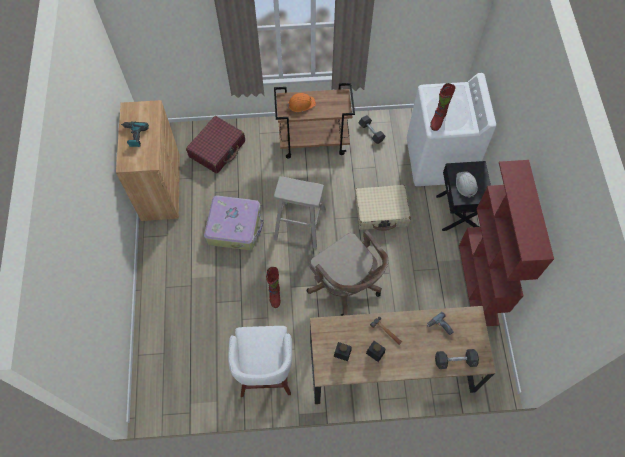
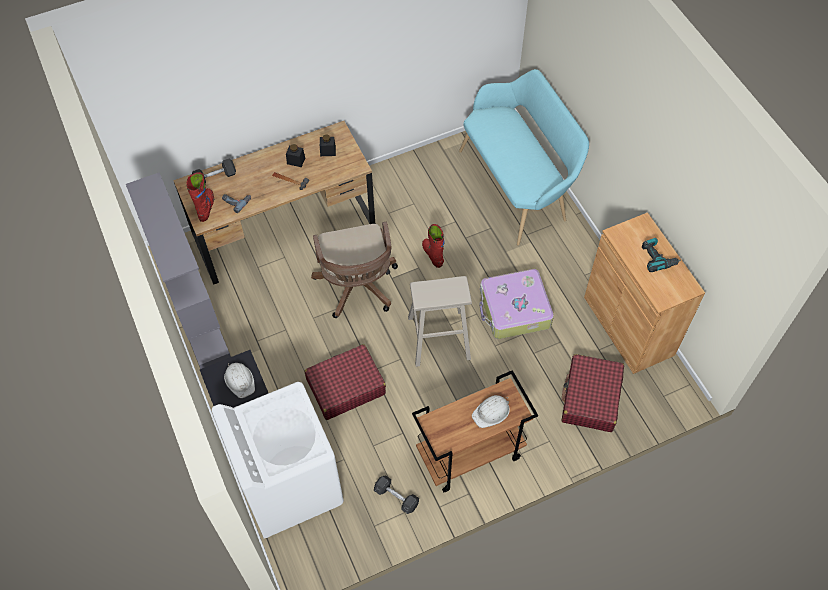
camera: 160 degrees right, 5 degrees down
(171, 336) = (518, 185): none -> turquoise bench
(265, 373) = (408, 184): white stool -> none
(301, 104) = (491, 412): orange hard hat -> white hard hat
(346, 286) = (357, 288): brown office chair -> brown office chair turned 135 degrees counterclockwise
(381, 211) = (345, 387): beige suitcase -> red suitcase
(438, 119) = (293, 408): red boot -> red boot (206, 207)
(479, 284) = (205, 339): red bookcase -> grey bookcase

